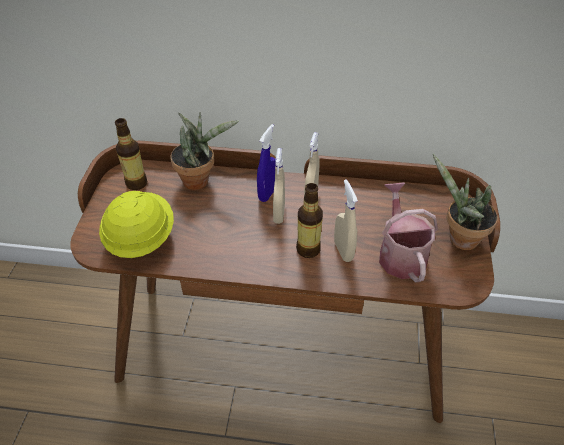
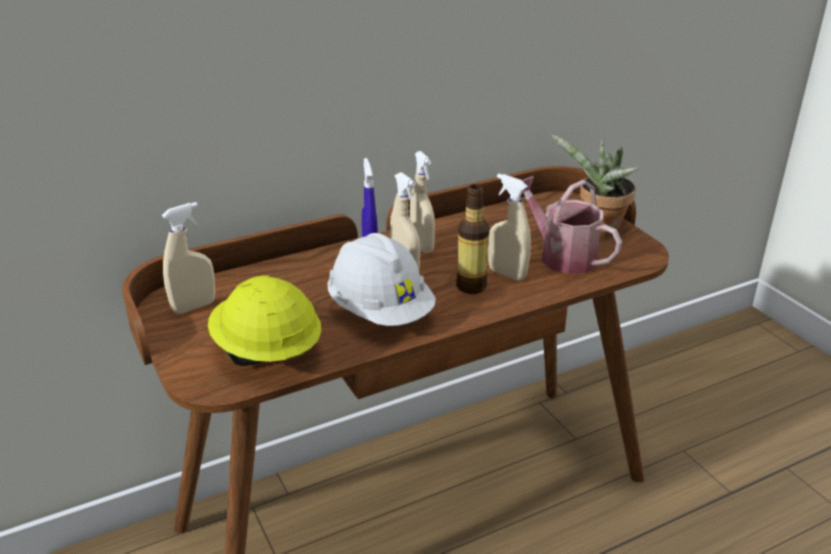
camera: 35 degrees left, 15 degrees down
(136, 183) = (194, 307): bottle -> beige spray bottle
(200, 180) = (274, 275): potted plant -> none
(231, 241) = (380, 312): none -> white hard hat

